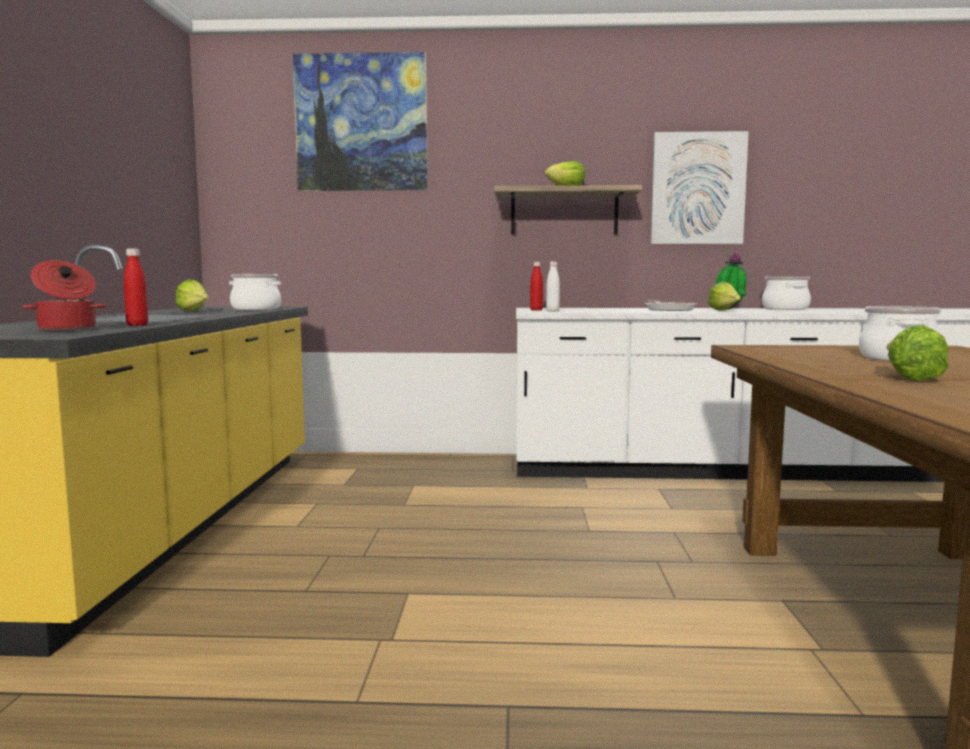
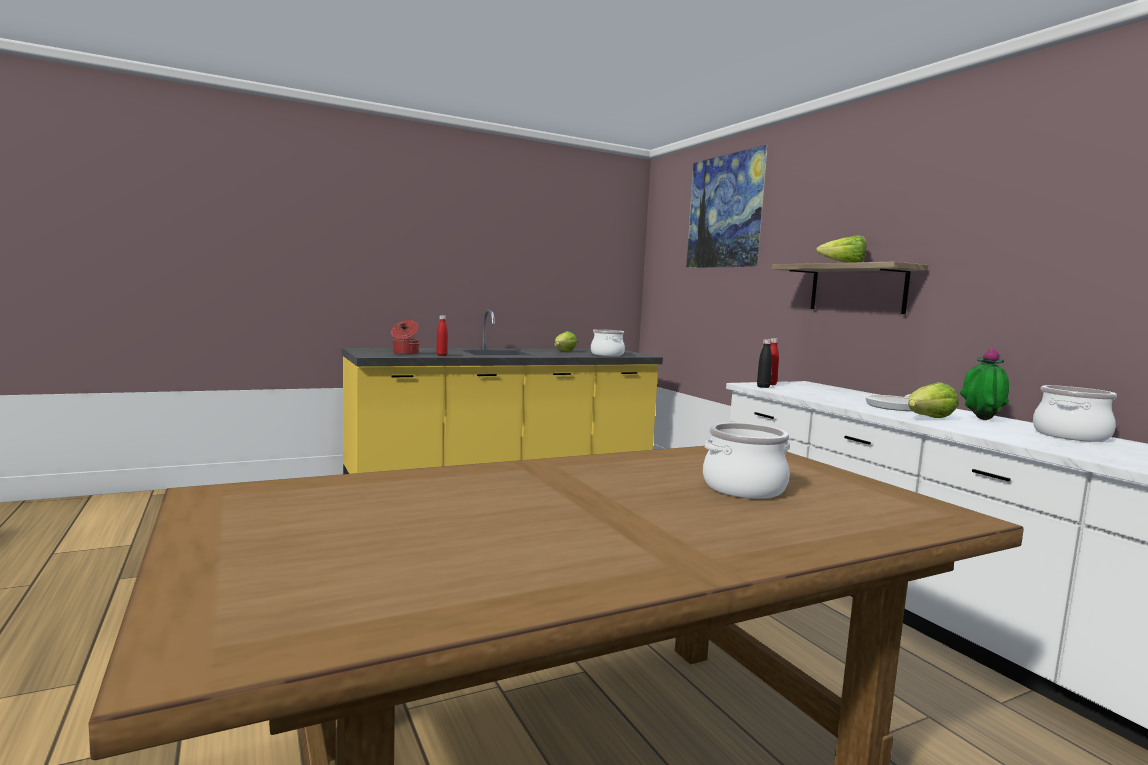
camera: 60 degrees right, 0 degrees up
(552, 311) = (763, 387): white bottle -> black bottle
(697, 189) = (1004, 261): picture -> none
(909, 378) = (558, 482): lettuce -> none

